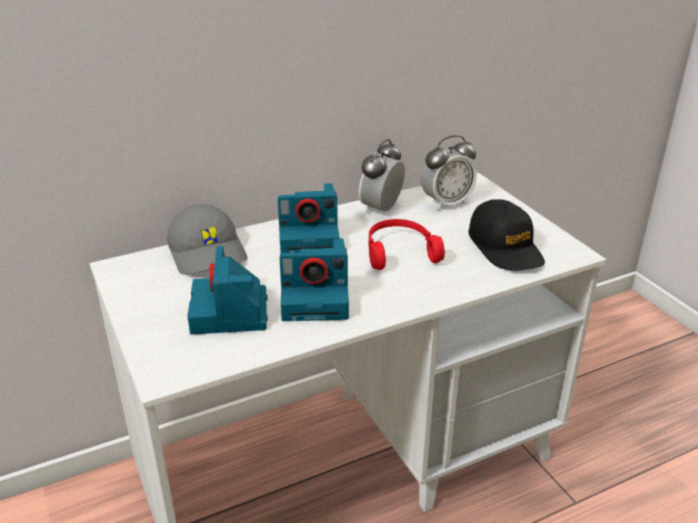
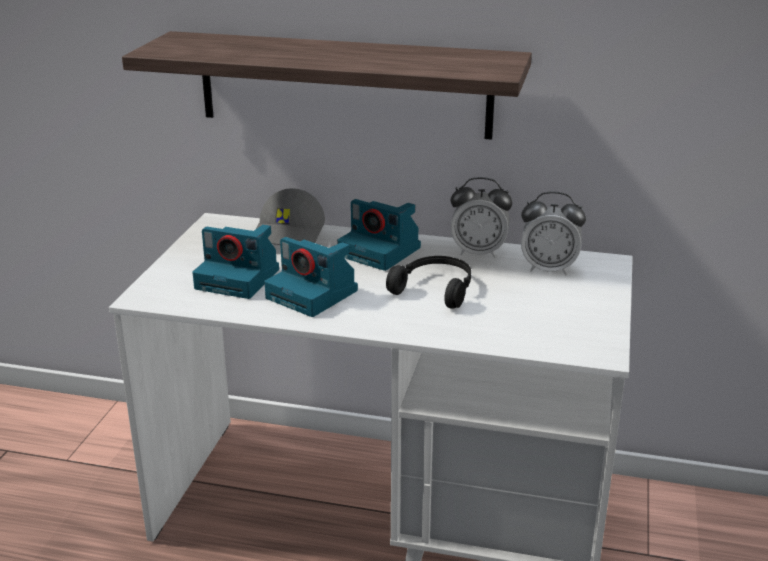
camera: 40 degrees right, 5 degrees down
(227, 85) = (344, 85): none -> shelf
(230, 313) = (239, 279): camera -> camera turned 105 degrees counterclockwise
(381, 209) = (478, 252): alarm clock -> alarm clock turned 150 degrees counterclockwise
(399, 252) = (435, 289): red headphones -> black headphones
(505, 247) = (540, 322): black cap -> none

